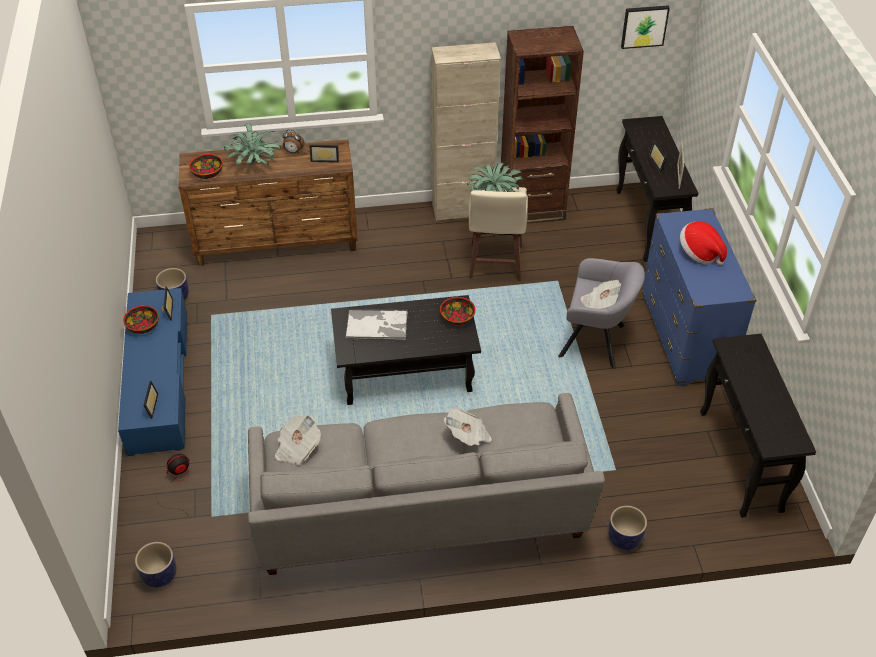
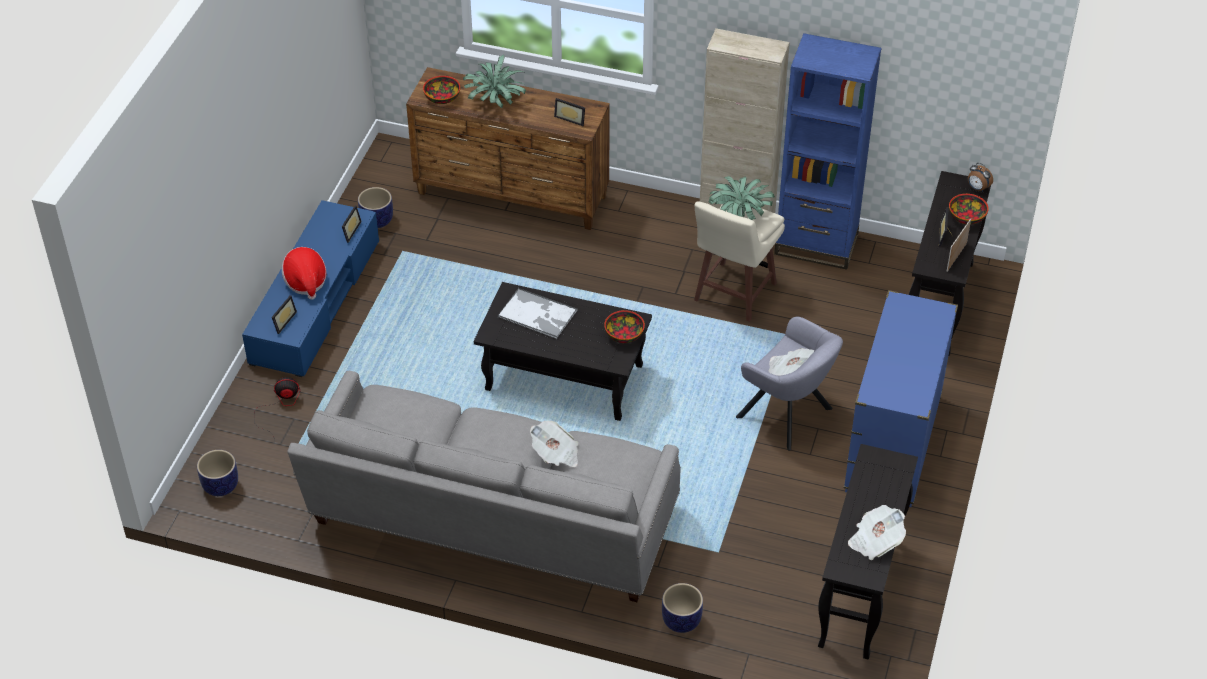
camera: 25 degrees right, 0 degrees up
(143, 326) = (318, 239): bowl -> bowl (967, 217)
(293, 152) = (543, 100): alarm clock -> alarm clock (977, 188)
(297, 448) = (386, 407): newspaper -> newspaper (875, 541)
(531, 209) = (816, 245): brown bookcase -> blue bookcase
(644, 26) = (971, 70): picture -> none
(699, 253) = (904, 349): hat -> hat (305, 282)

